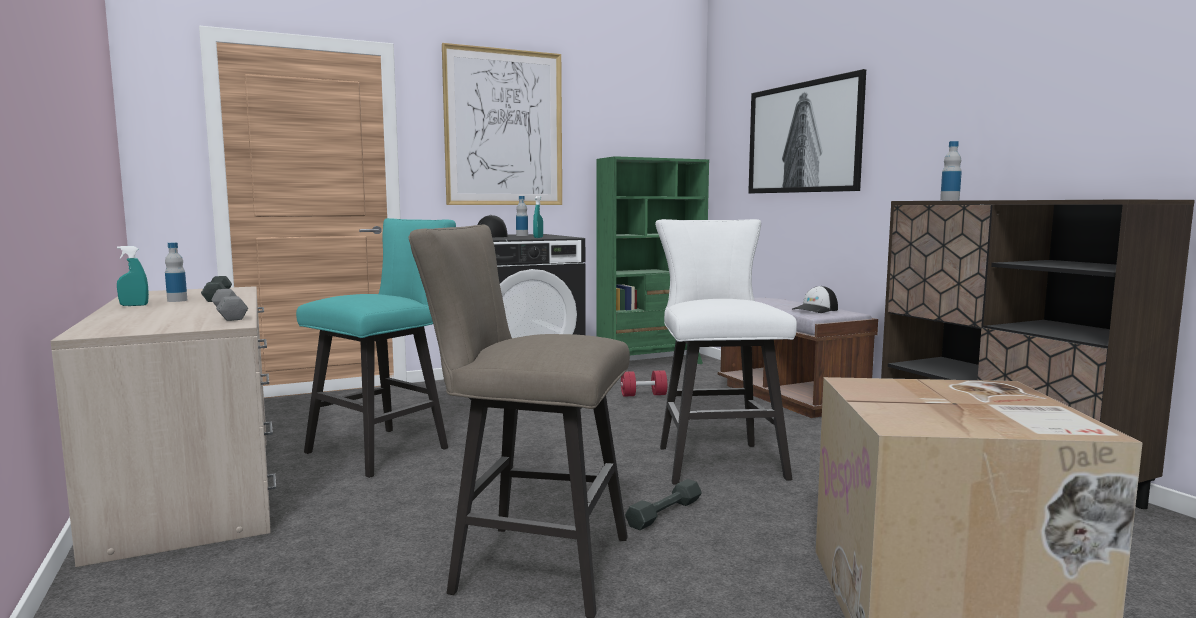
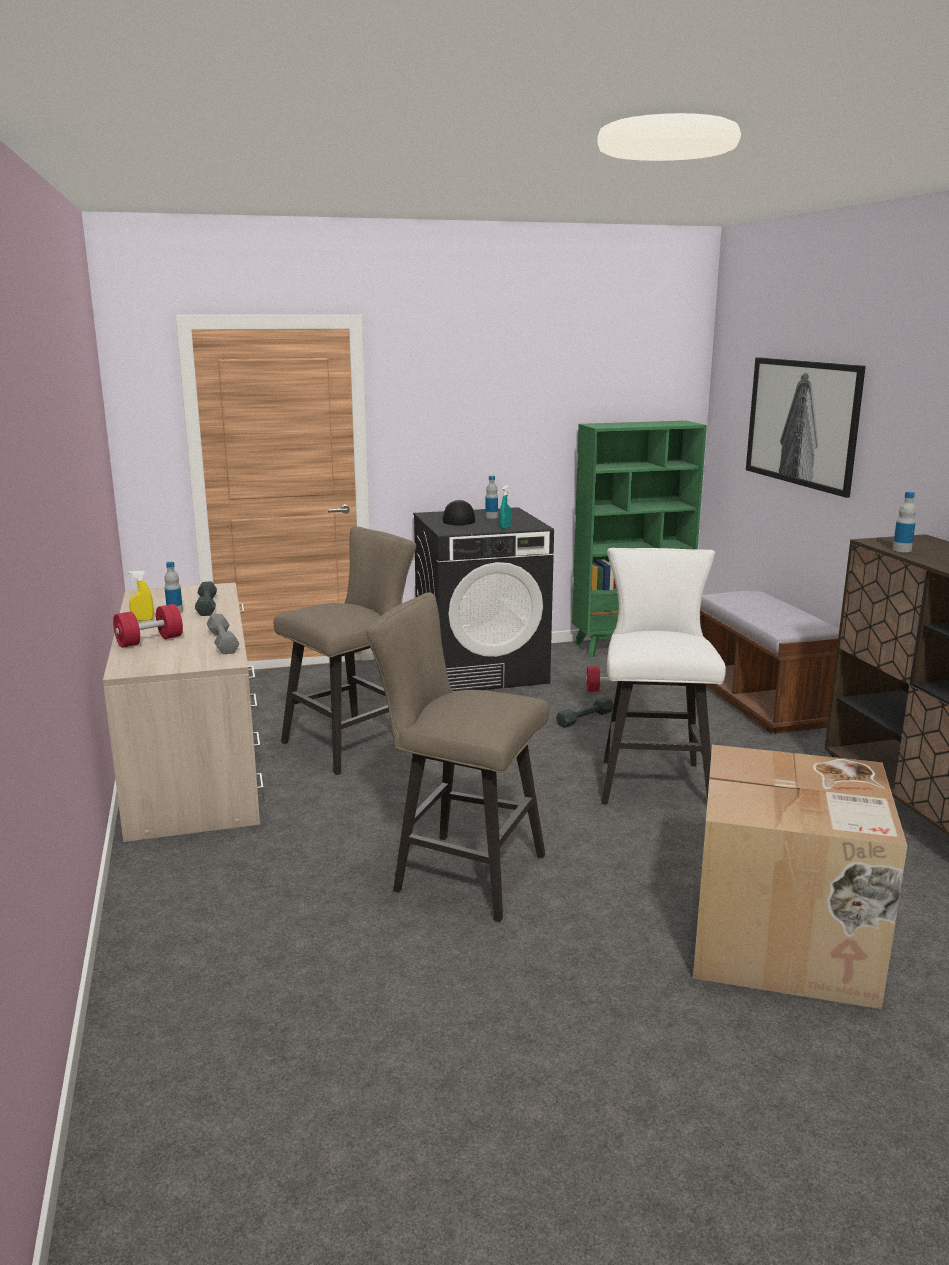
camera: 10 degrees right, 10 degrees up
(134, 305) = (143, 620): turquoise spray bottle -> yellow spray bottle
(135, 316) = (149, 641): none -> red dumbbell
(387, 449) = (352, 743): turquoise stool -> beige stool
(504, 128) = (477, 395): picture -> none
(664, 513) = (584, 833): grey dumbbell -> grey dumbbell (585, 718)
(815, 310) = (789, 622): cap -> none

